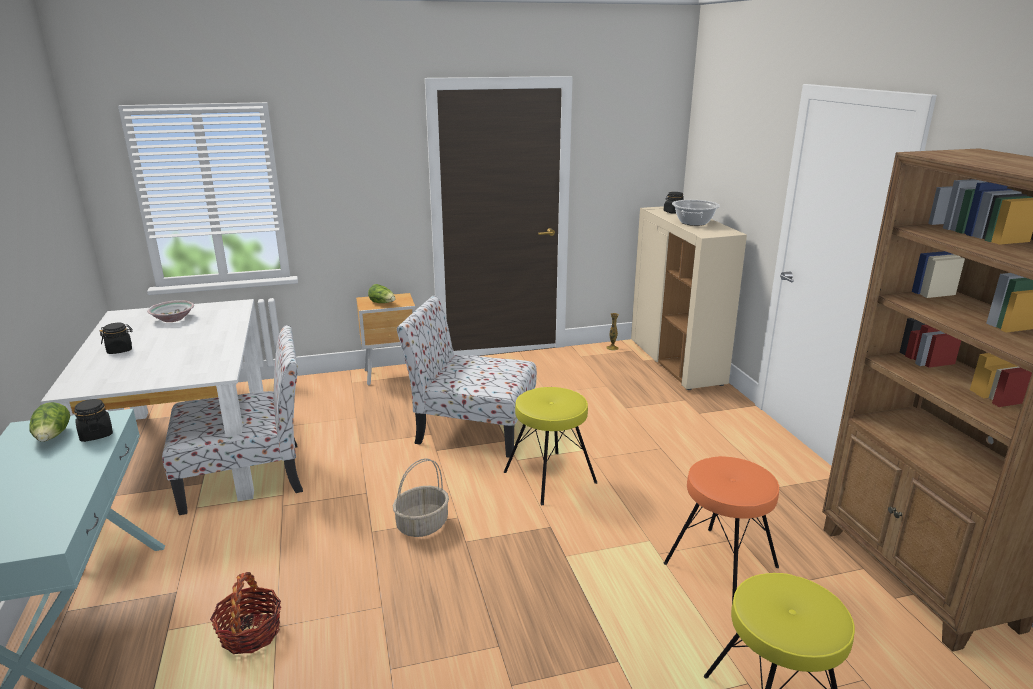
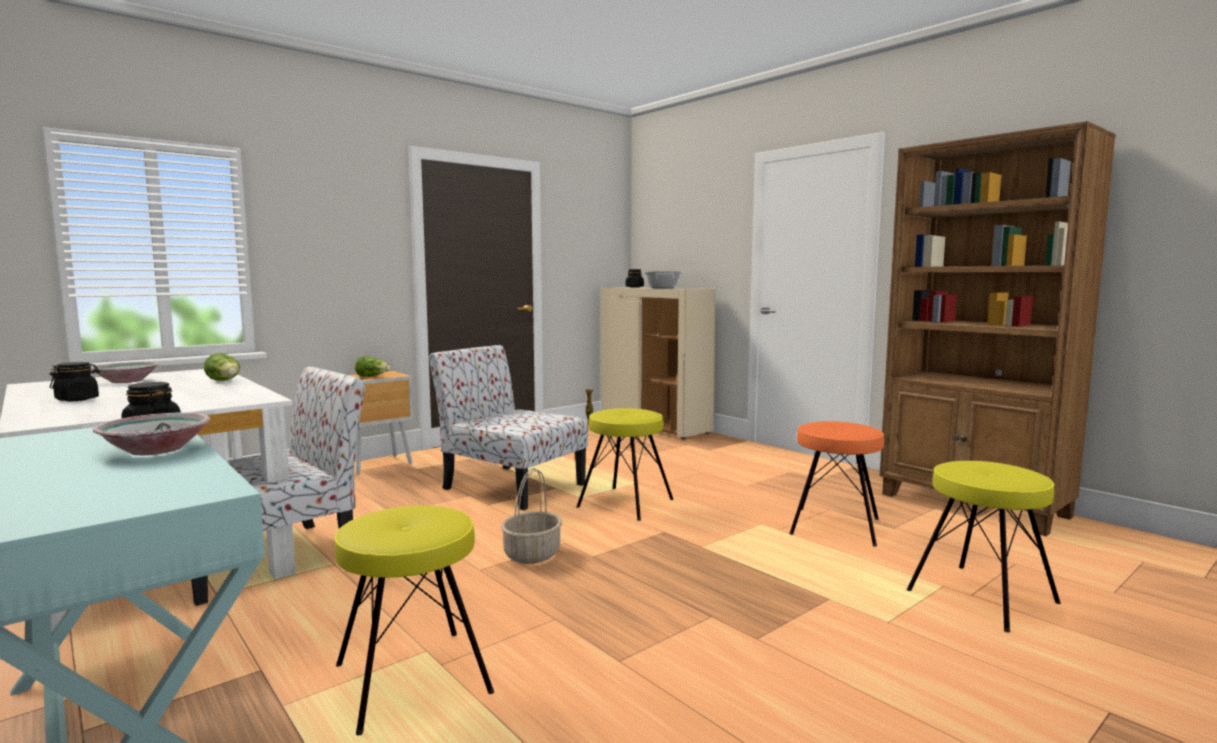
camera: 25 degrees left, 15 degrees down
(53, 436) = (79, 440): lettuce -> lettuce (225, 381)
(74, 465) = (156, 450): none -> bowl
(250, 633) = (411, 677): basket -> yellow stool
(472, 429) = (511, 486): chair -> chair turned 45 degrees clockwise

